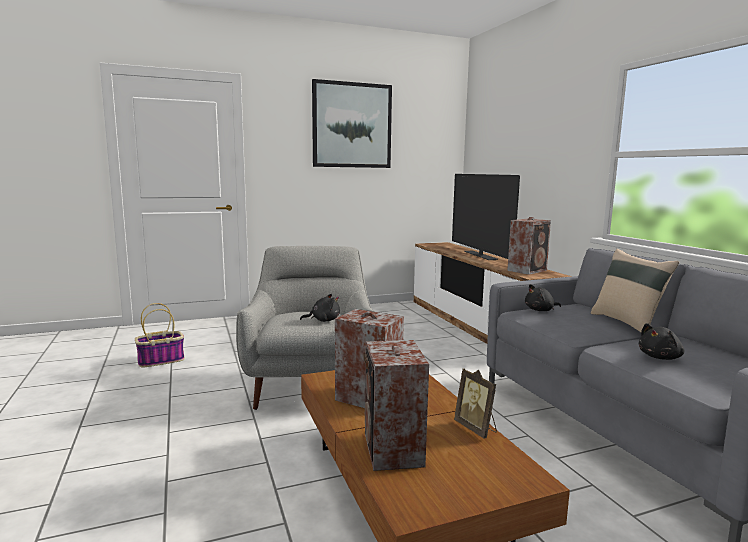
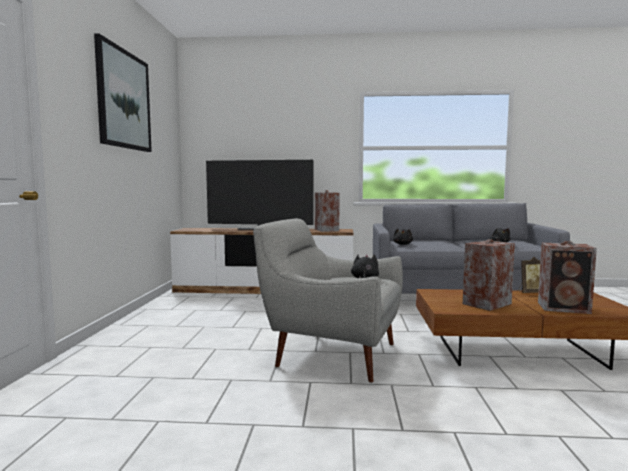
camera: 65 degrees left, 5 degrees down
(161, 360) = (157, 429): basket -> none
(627, 323) = (439, 240): beige pillow -> none

